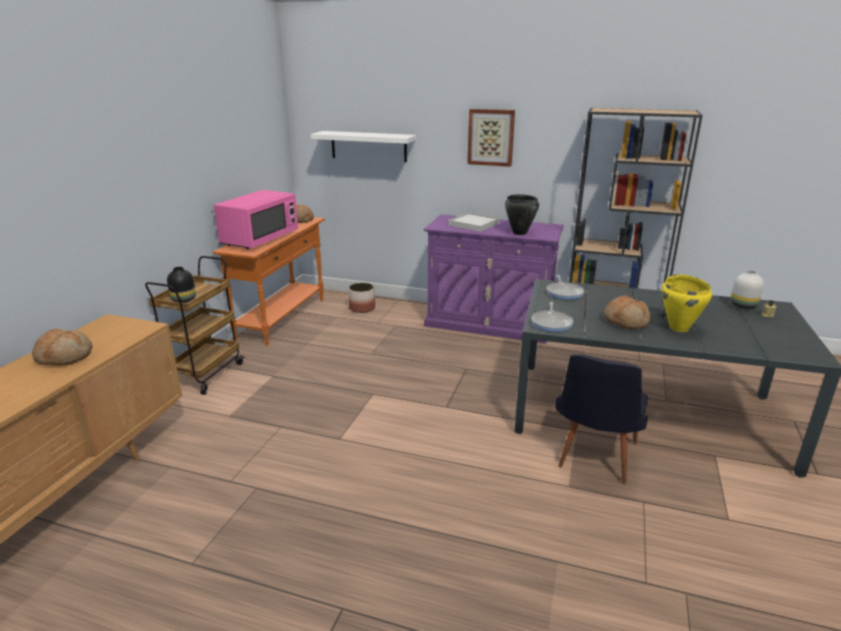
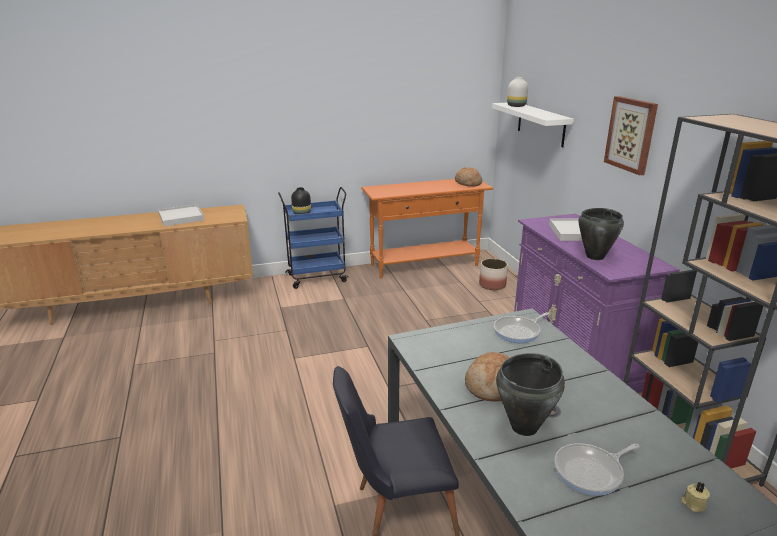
camera: 55 degrees right, 0 degrees up
(65, 357) = (181, 217): bread -> white tray
(206, 375) = (317, 278): brown cart -> blue cart
(260, 239) = (405, 188): pink microwave -> none
(552, 323) = (426, 344): frying pan -> frying pan (591, 472)
(679, 328) = (525, 427): yellow cooking pot -> black cooking pot
(742, 306) = (693, 473): white vase -> white vase (516, 106)

